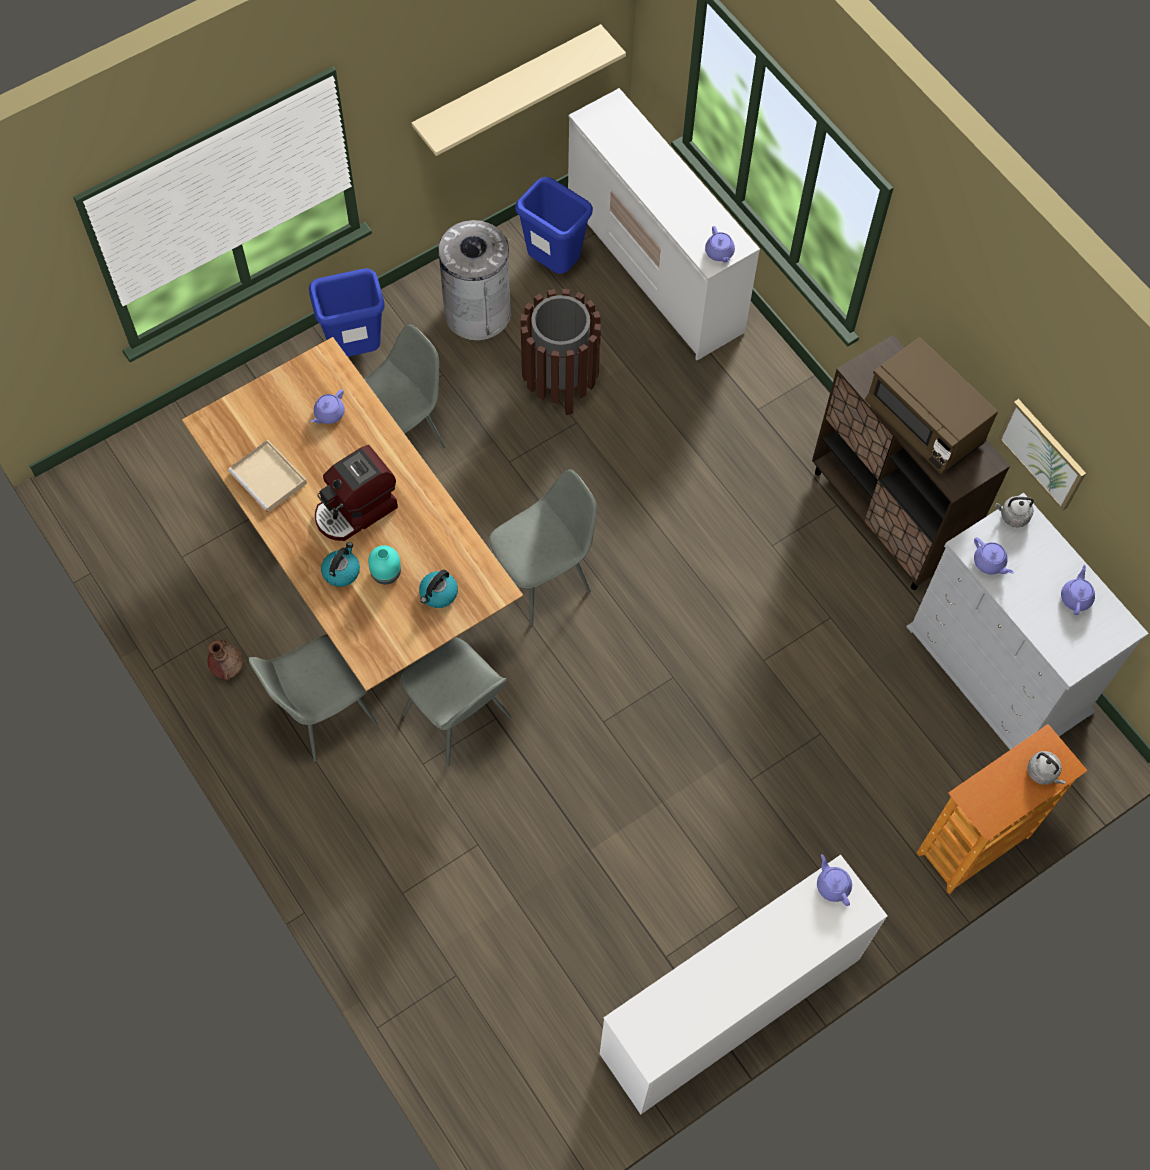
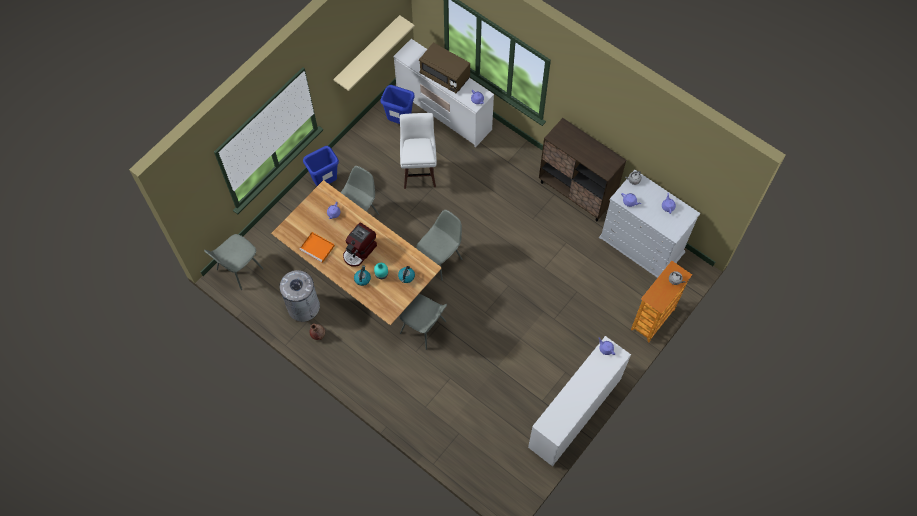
camera: 15 degrees left, 0 degrees up
(269, 478) = (318, 248): beige tray -> orange tray
(323, 712) = (365, 342): grey chair -> grey chair (239, 270)
(477, 312) = (373, 151): grey trash can -> grey trash can (303, 306)
(560, 382) = (419, 172): brown trash can -> white stool
(924, 423) = (586, 151): brown microwave -> brown microwave (445, 76)
(1043, 453) = (639, 152): picture -> none

